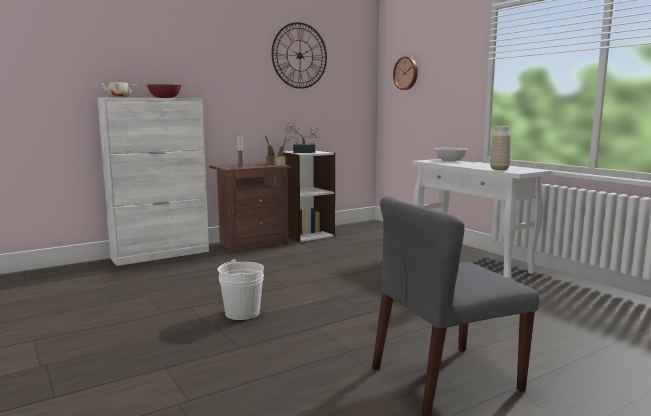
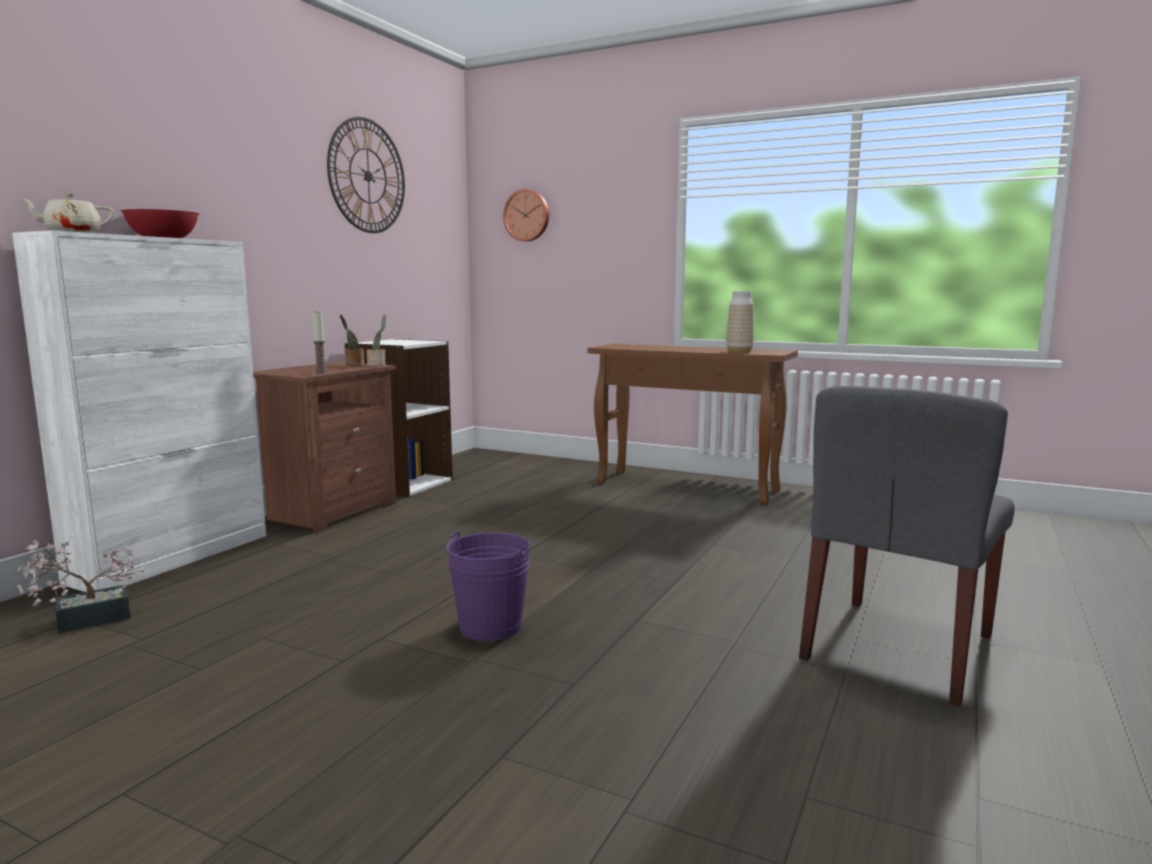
camera: 30 degrees left, 0 degrees up
(242, 313) = (490, 626): white bucket -> purple bucket
(301, 152) = (390, 342): potted plant -> potted plant (84, 620)
(450, 160) = (638, 345): white bowl -> none
(471, 261) = (688, 487): white console table -> brown console table

